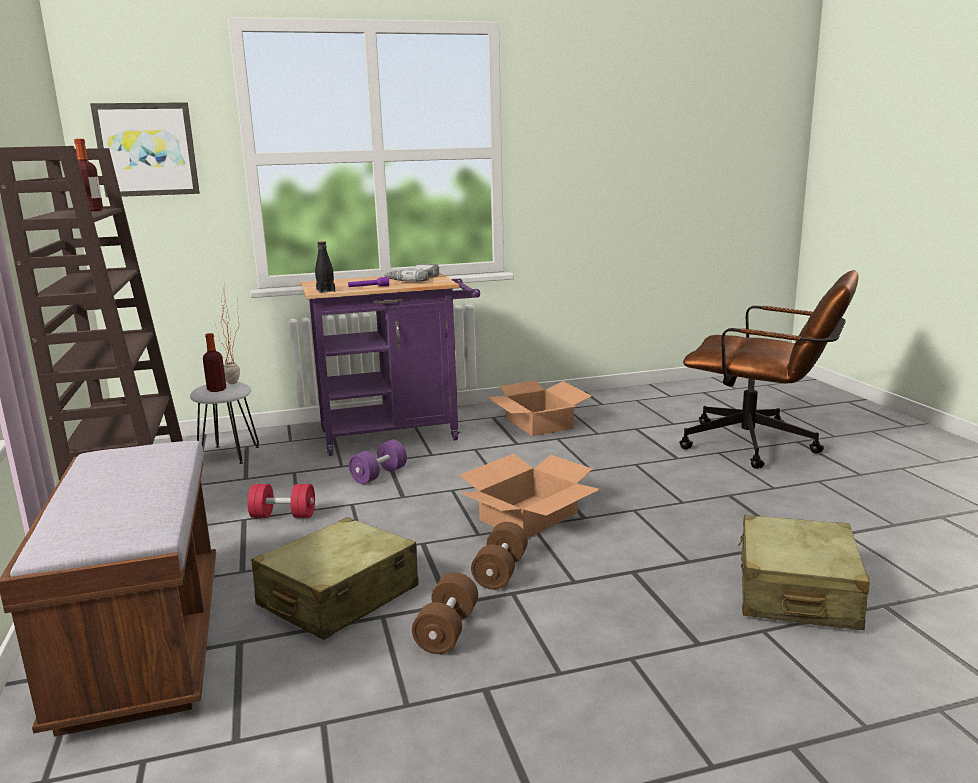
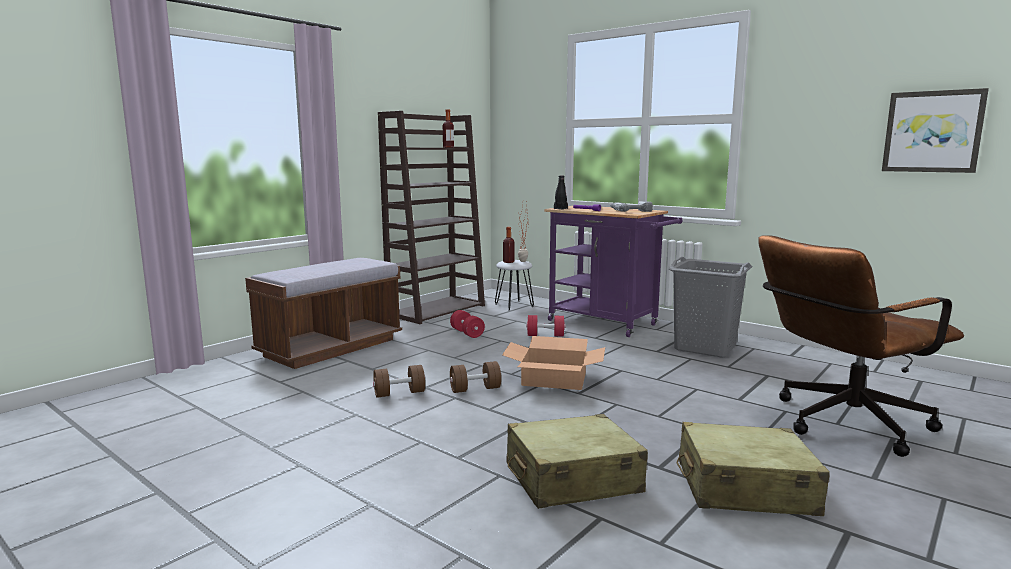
camera: 55 degrees right, 5 degrees down
(147, 149) = (521, 118): picture -> picture (932, 131)
(338, 597) = (404, 365): beige suitcase -> beige suitcase (744, 488)
(379, 475) = (545, 335): purple dumbbell -> red dumbbell
(539, 423) = (705, 348): cardboard box -> grey laundry basket
(760, 446) = (840, 424): brown office chair -> brown office chair turned 75 degrees clockwise

